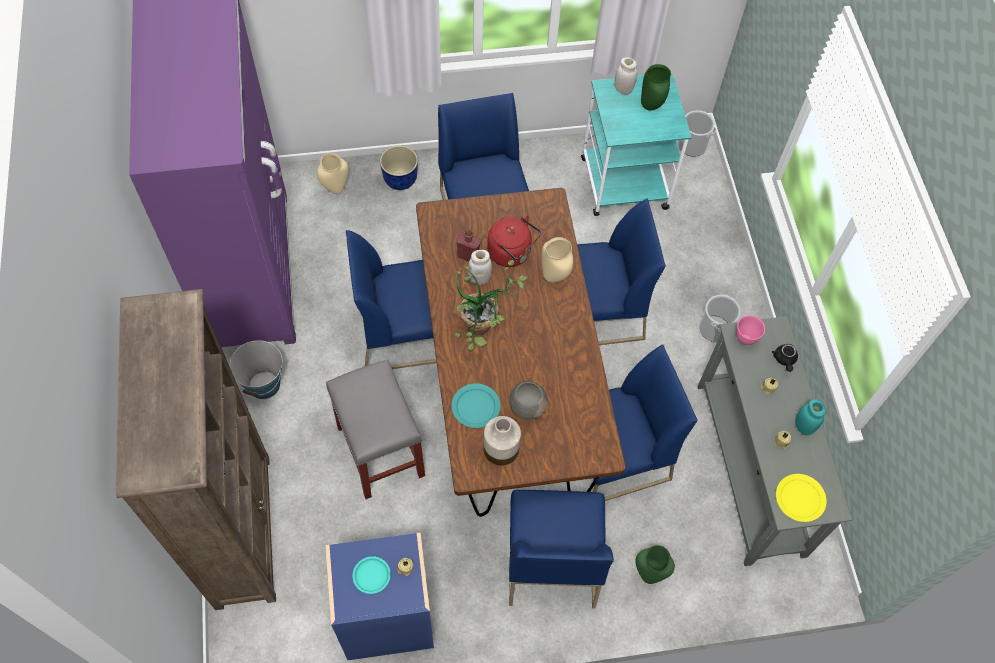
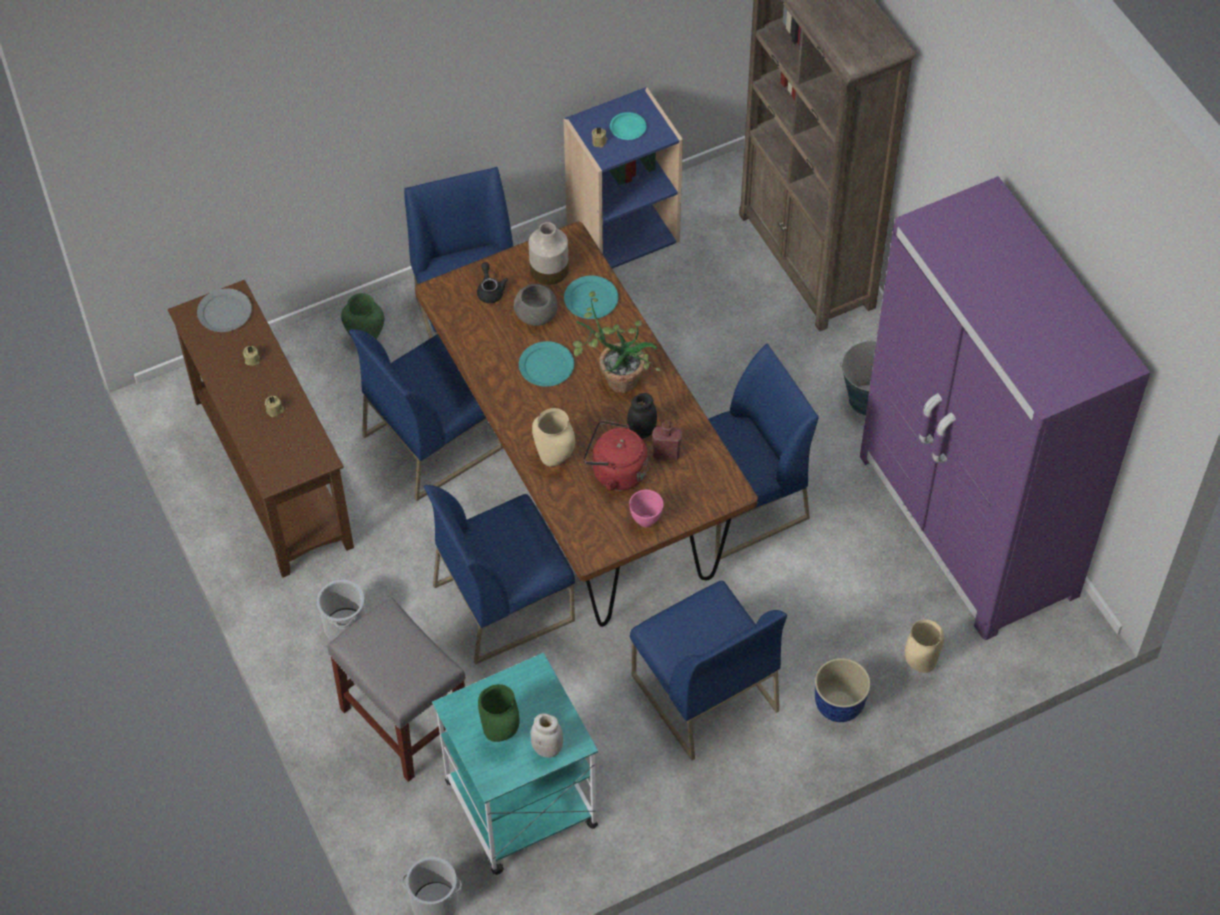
camera: 165 degrees right, 5 degrees down
(379, 450) = (703, 372): grey stool -> grey stool (407, 722)
(479, 278) = (642, 431): white jar -> black jar
(534, 356) = (546, 366): none -> turquoise plate
(745, 339) = (310, 456): pink bowl -> pink bowl (646, 521)
(750, 469) = (272, 473): grey console table -> brown console table
(784, 360) = (260, 446): black teapot -> black teapot (490, 290)
(799, 498) = (225, 312): yellow plate -> grey plate
(803, 426) = (229, 382): turquoise jar -> none

